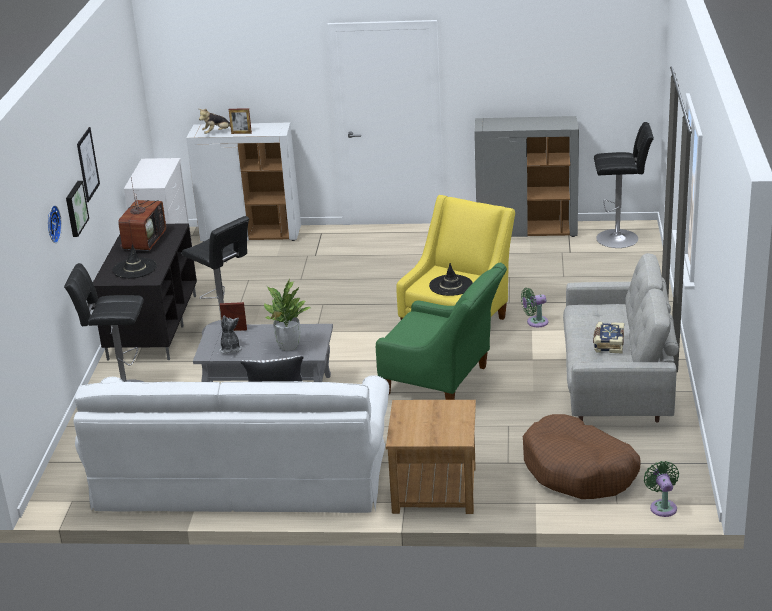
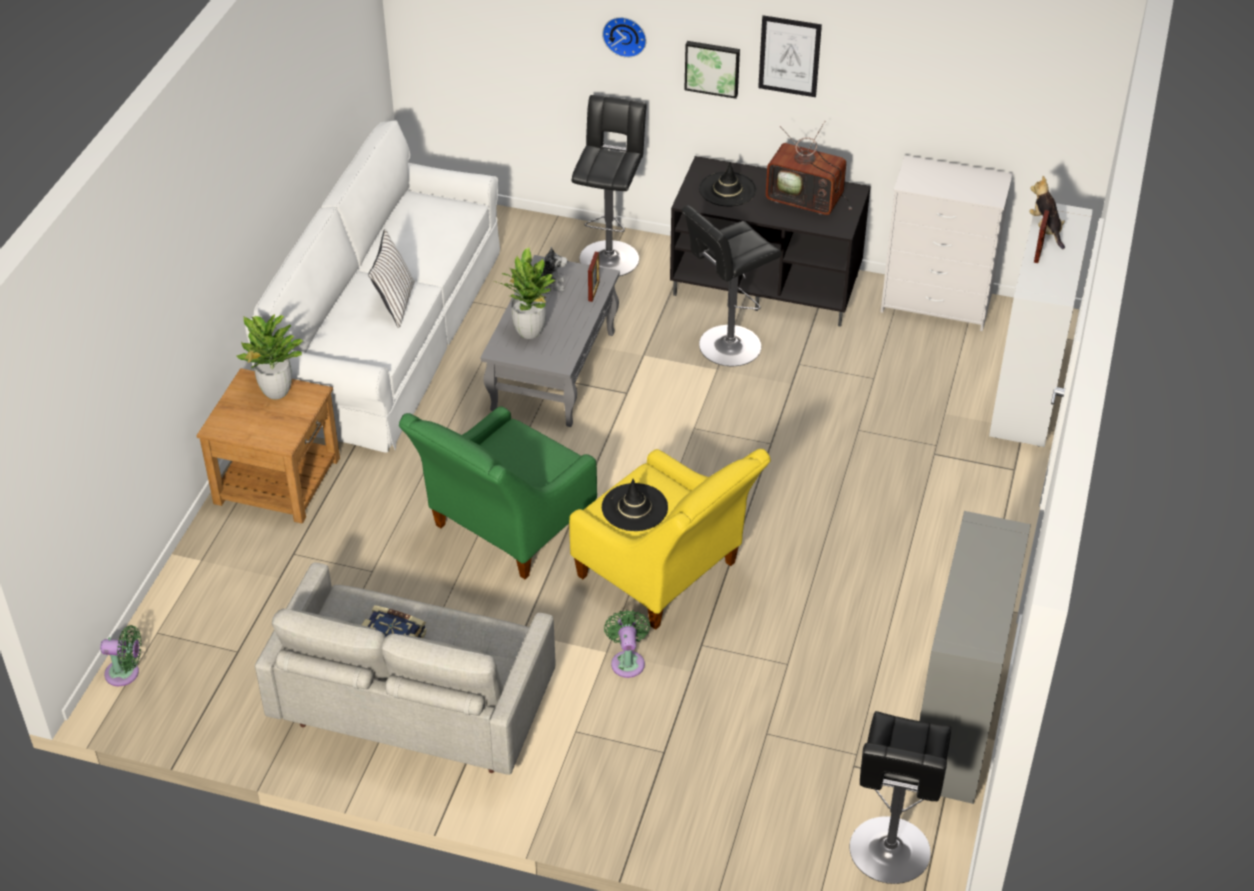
camera: 100 degrees right, 15 degrees up
(409, 422) = (276, 392): none -> potted plant
(579, 471) = (239, 615): brown dog bed -> none

